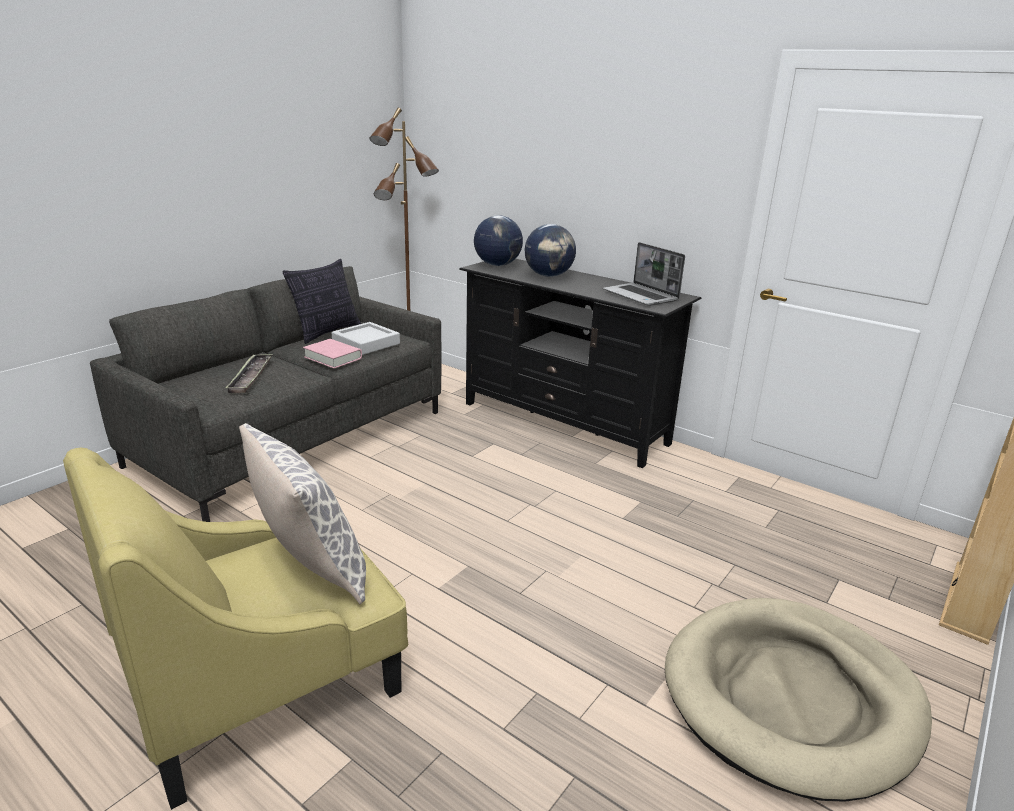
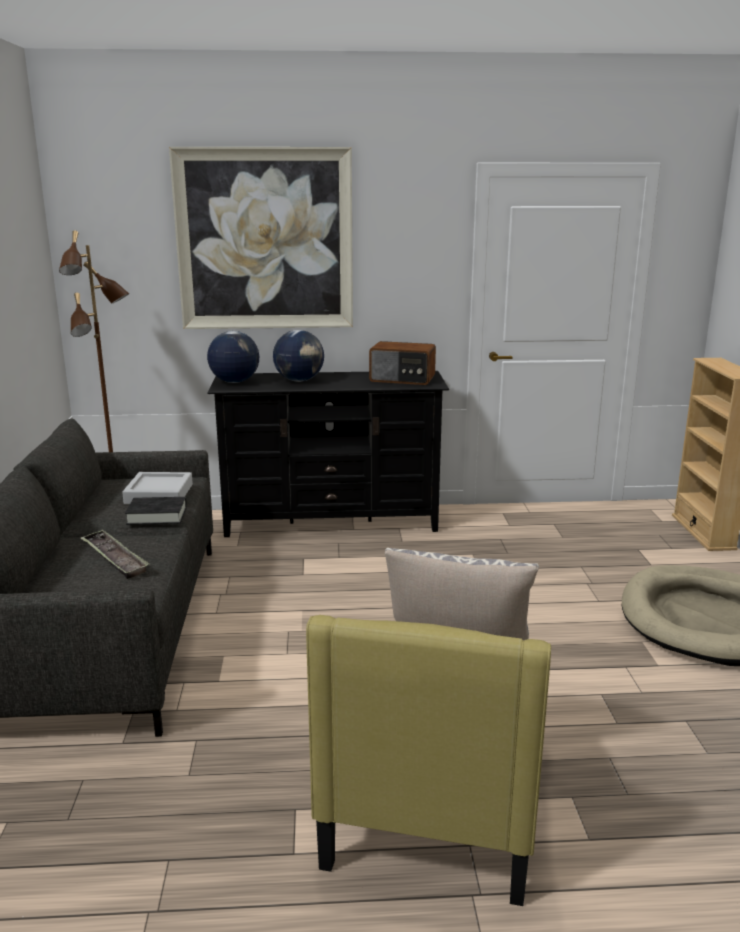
camera: 40 degrees left, 5 degrees down
(327, 332) = (93, 497): pillow -> none
(333, 358) = (157, 515): pink book -> black book
(555, 130) = (265, 240): none -> picture
(641, 296) = (402, 379): laptop -> radio

